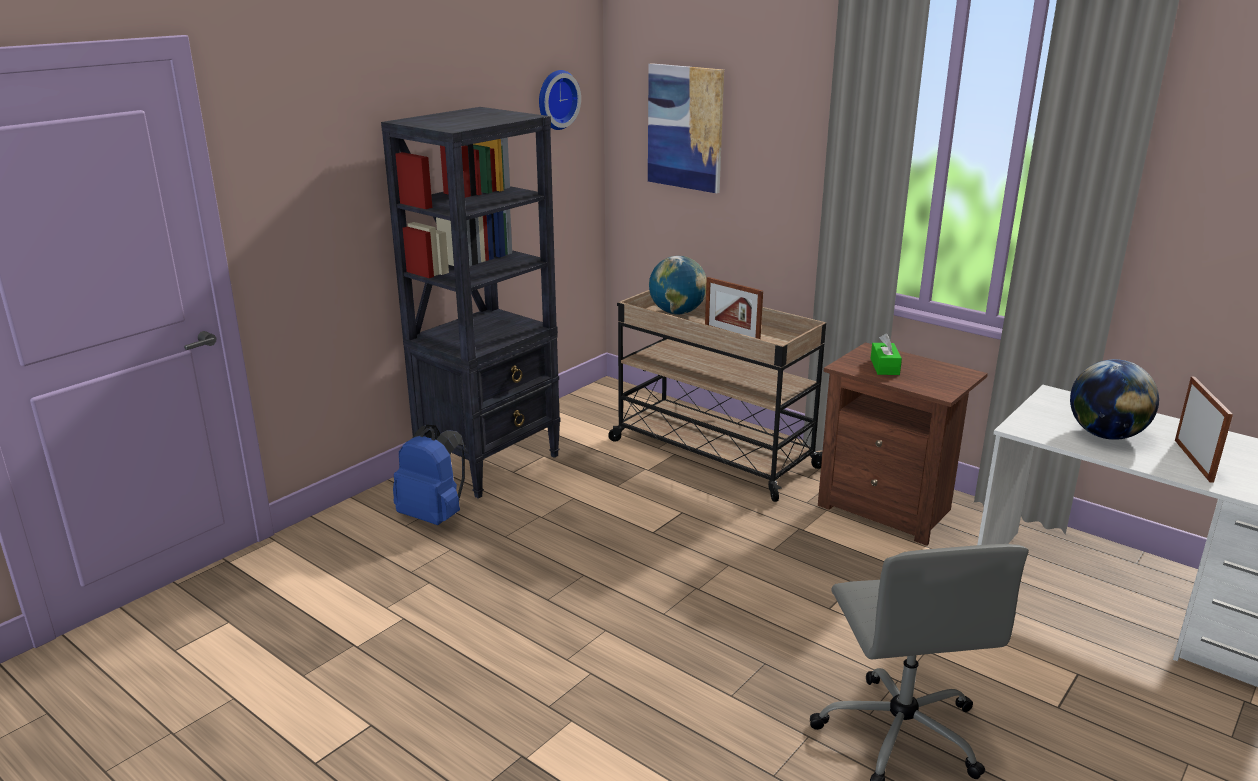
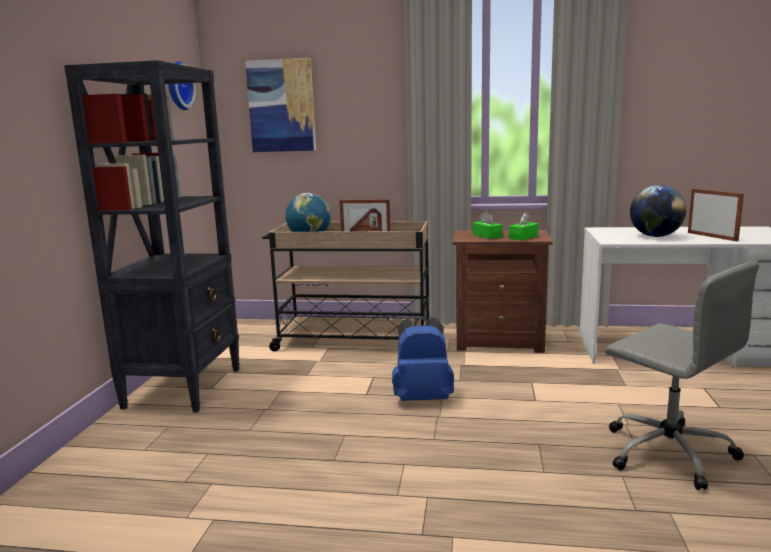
camera: 30 degrees left, 10 degrees down
(434, 516) = (167, 435): blue backpack -> blue backpack (422, 398)
(926, 382) = (523, 237): none -> green tissue box

